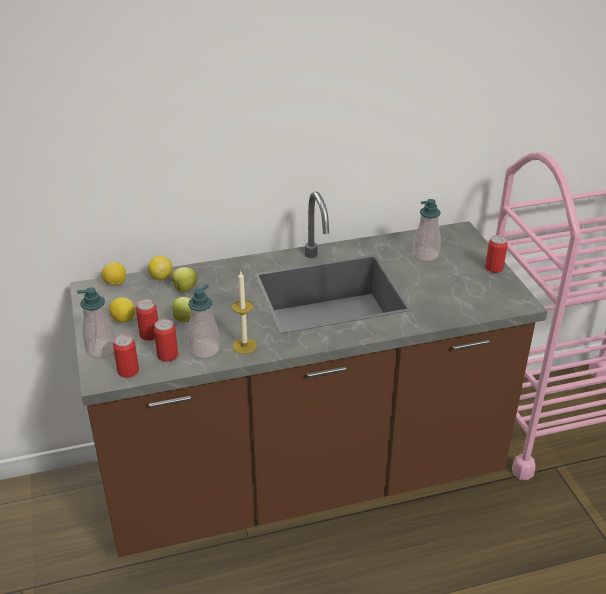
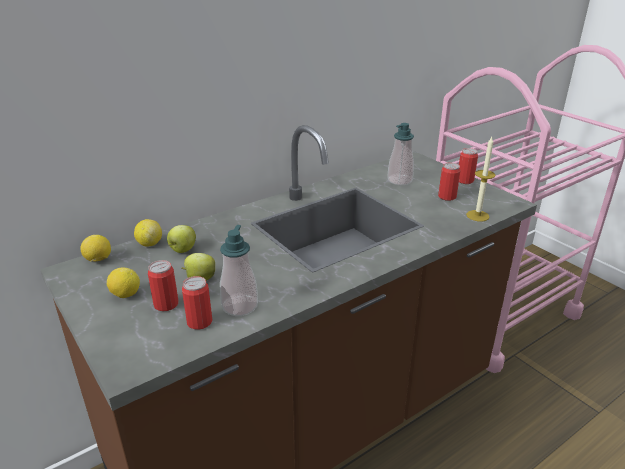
camera: 20 degrees left, 5 degrees down
(101, 348) = (111, 333): soap dispenser -> none
(128, 371) = (159, 351): can -> can (447, 197)
(244, 346) = (283, 292): candle -> candle (477, 215)

